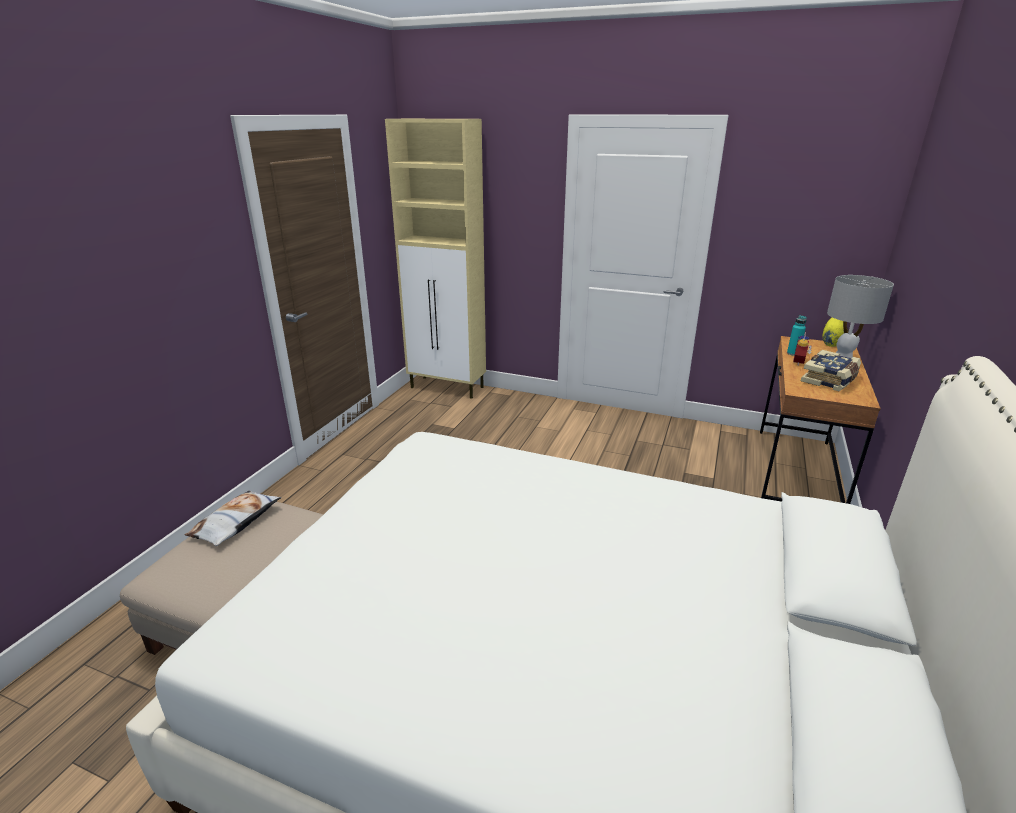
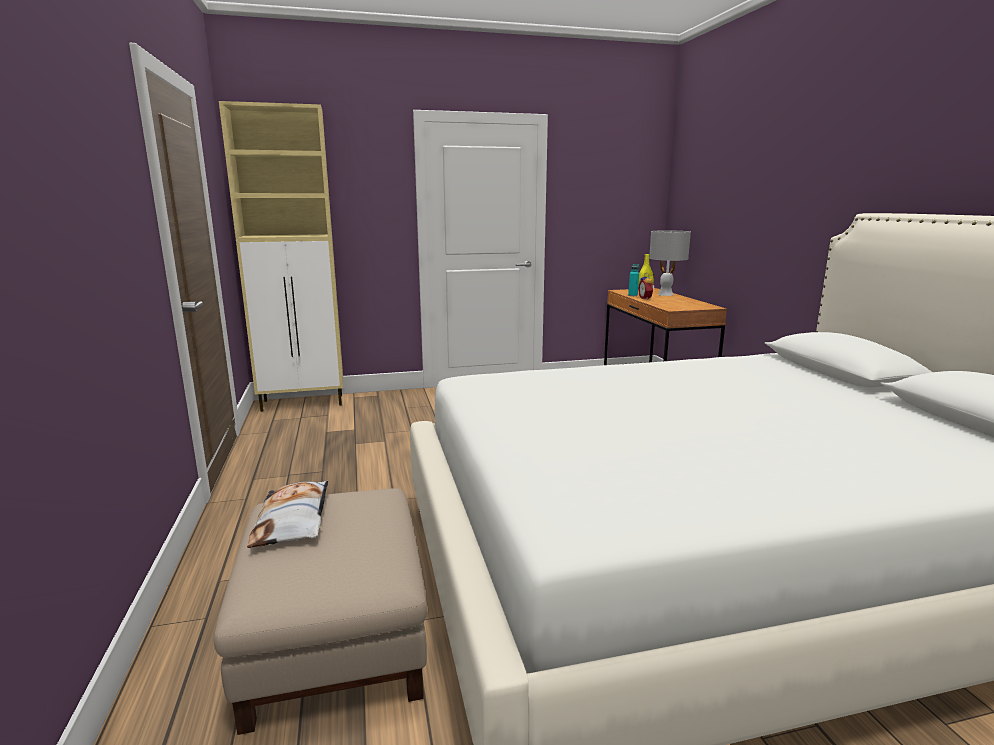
camera: 35 degrees left, 10 degrees down
(830, 380) = (678, 302): book -> none

